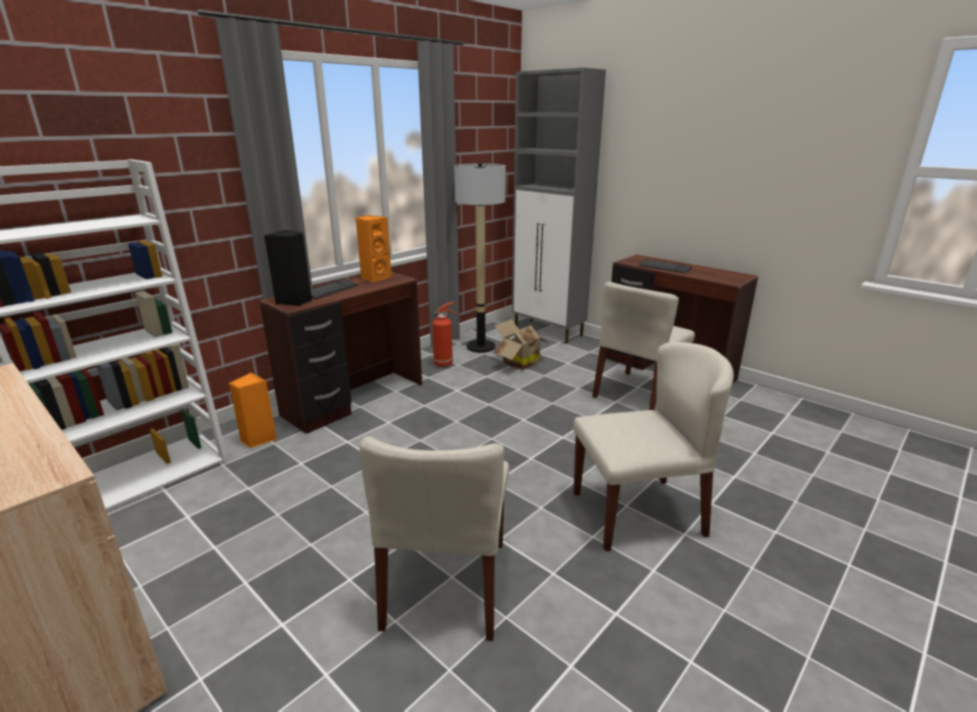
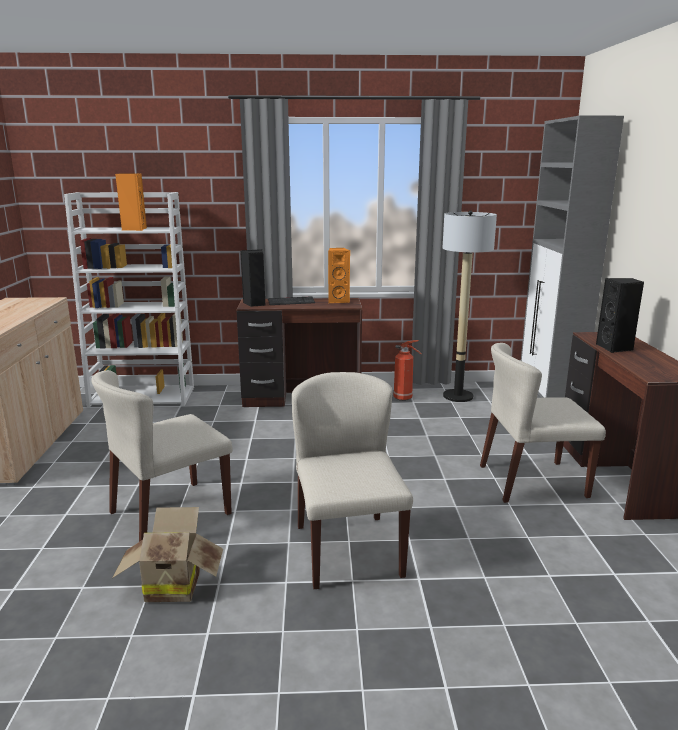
camera: 45 degrees right, 5 degrees down
(257, 439) = (215, 400): orange speaker -> orange speaker (134, 229)
(518, 363) = (465, 418): cardboard box -> cardboard box (172, 585)
(638, 512) = (347, 549): beige chair -> beige chair turned 135 degrees counterclockwise
(664, 267) = (615, 348): keyboard -> black speaker

